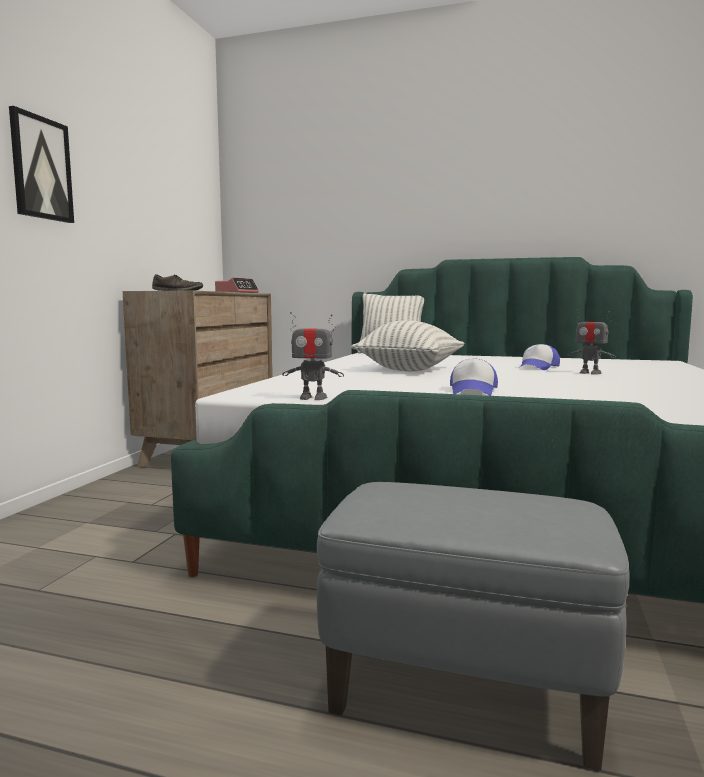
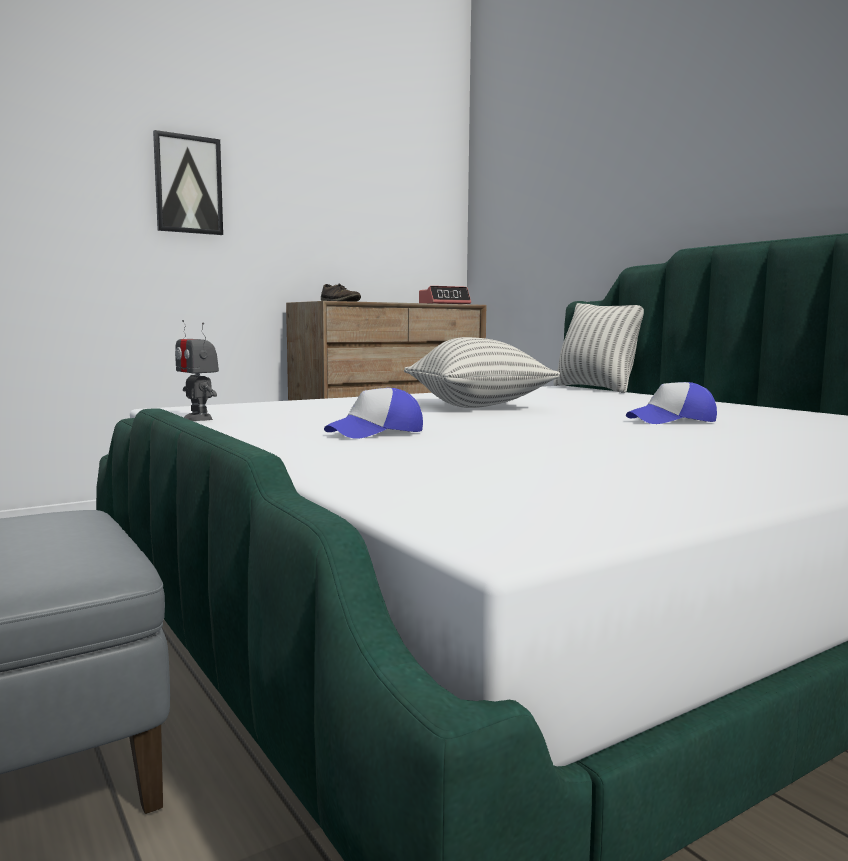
camera: 40 degrees right, 0 degrees up
(589, 373) = (701, 435): toy robot -> none

